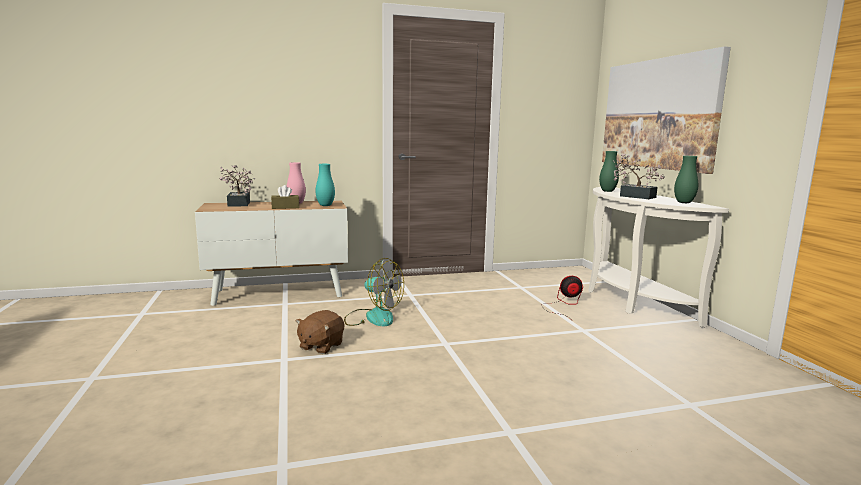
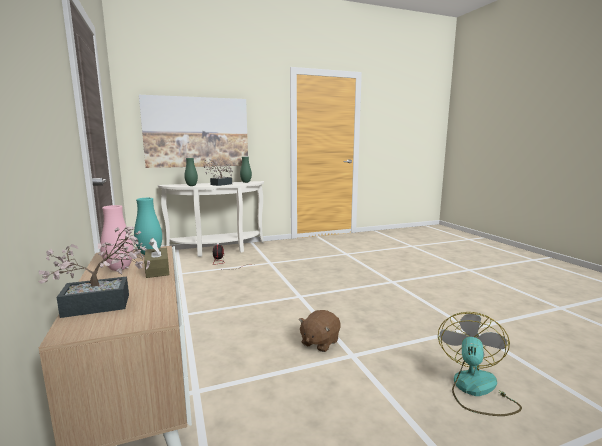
camera: 95 degrees left, 0 degrees up
(320, 346) = (319, 342): brown plush toy -> brown plush toy turned 105 degrees clockwise
(373, 317) = (248, 326): fan -> fan (476, 390)

